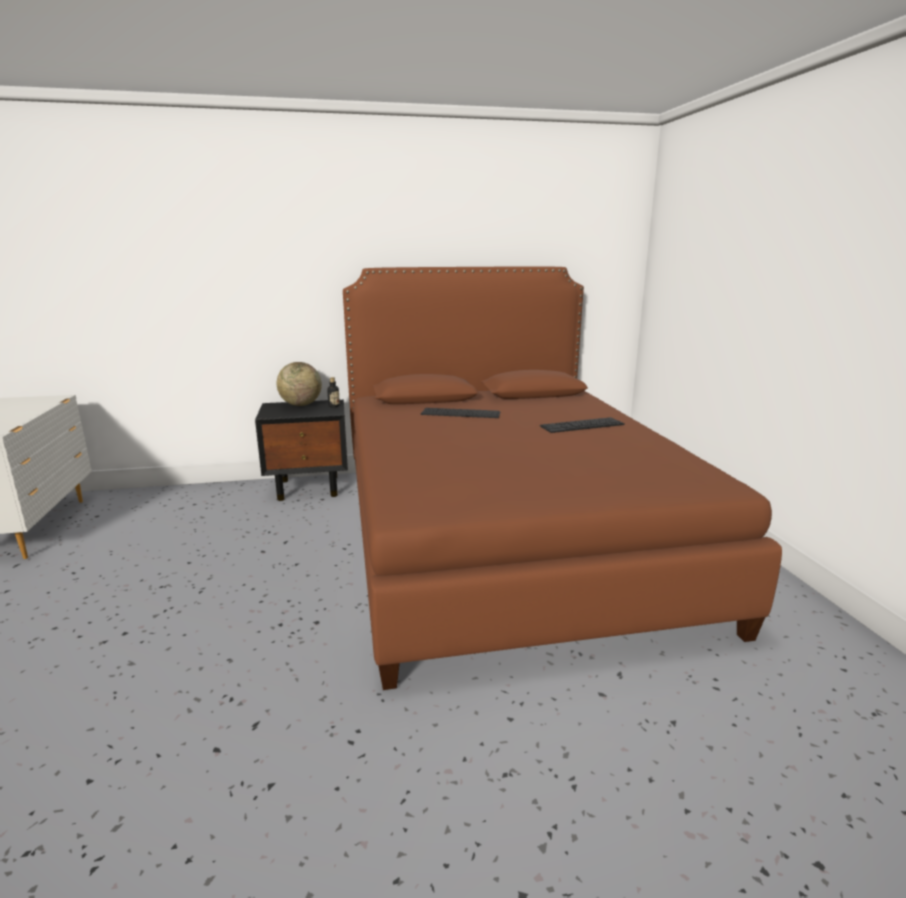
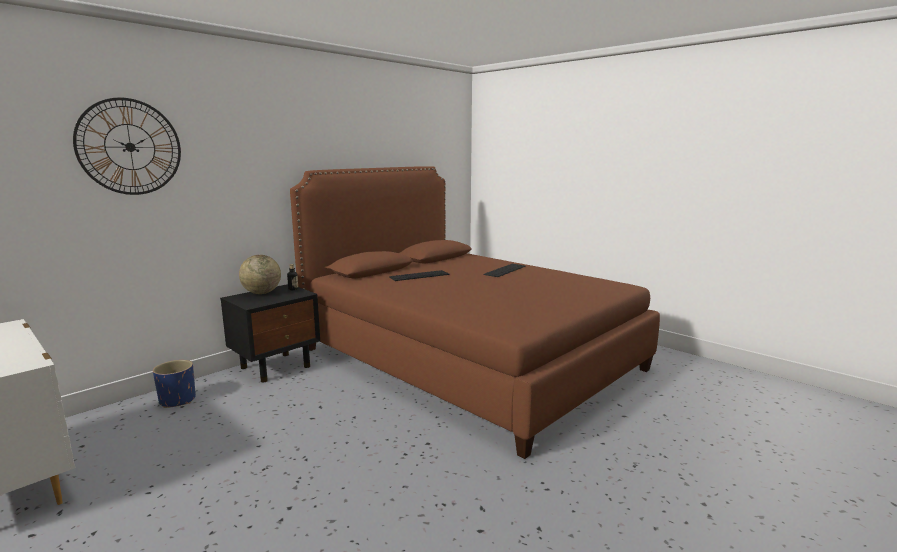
camera: 35 degrees left, 5 degrees down
(172, 239) = (130, 147): none -> wall clock
(199, 497) = (177, 400): none -> blue planter

